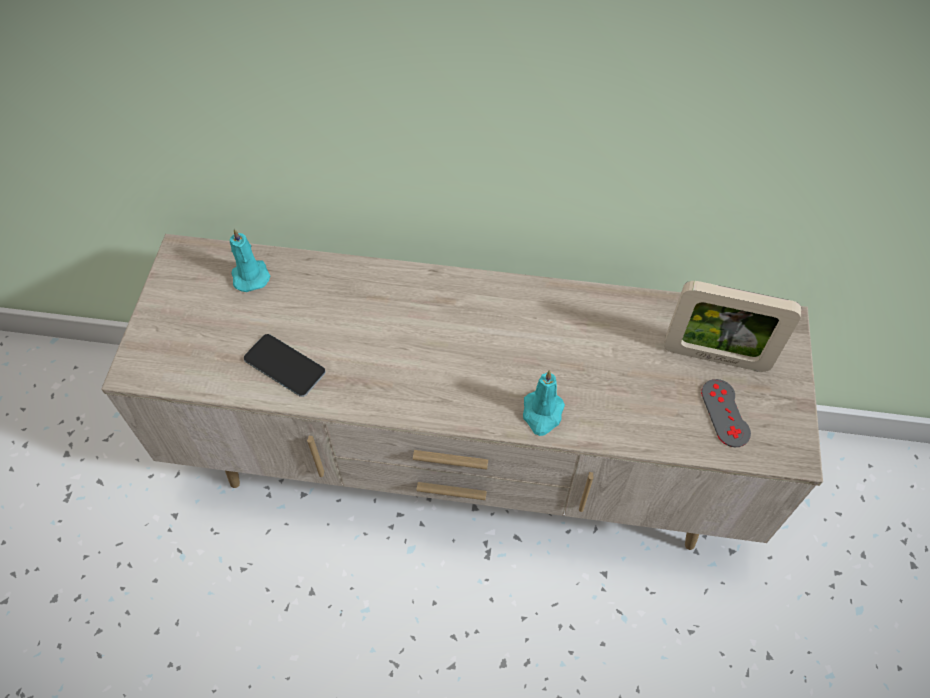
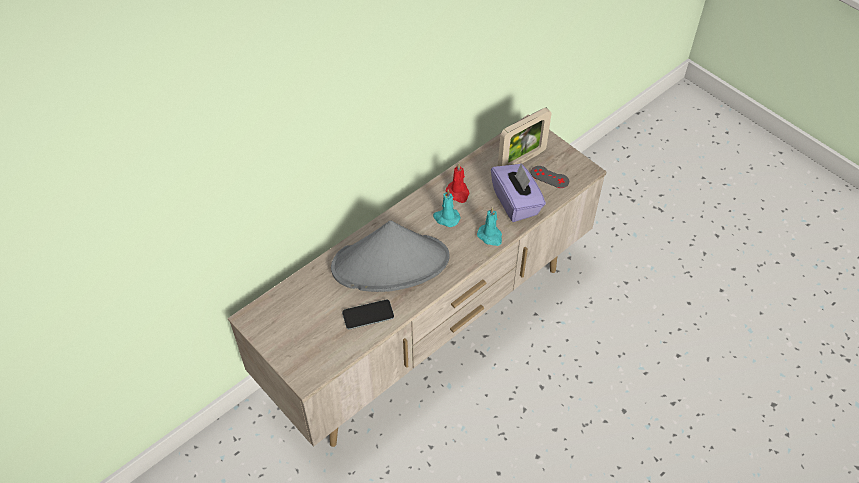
camera: 50 degrees left, 5 degrees down
(250, 275) = (297, 297): turquoise candle -> turquoise candle (446, 218)
(388, 332) = (391, 263): none -> grey hat
(576, 324) = (458, 193): none -> red candle
(633, 403) = (516, 202): none -> purple tissue box

